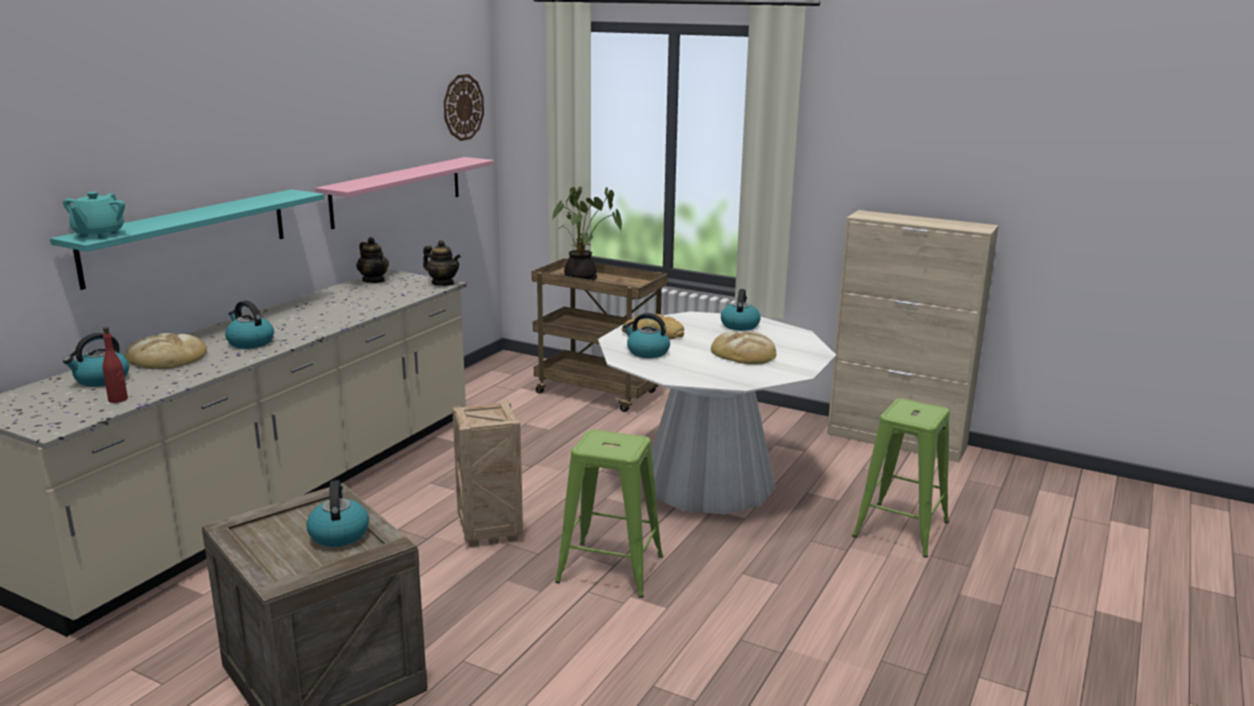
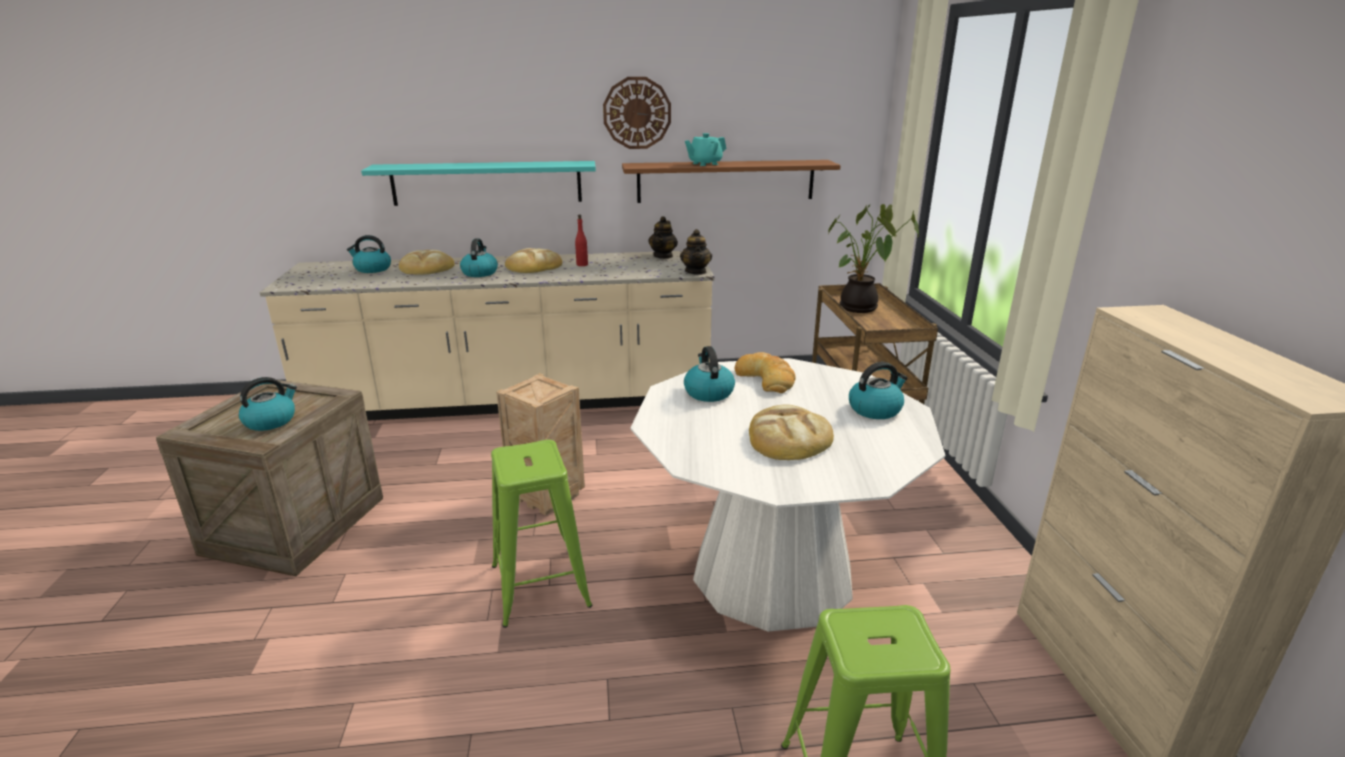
camera: 55 degrees right, 5 degrees up
(99, 234) = (390, 166): turquoise teapot -> turquoise teapot (705, 164)
(118, 399) = (341, 282): red bottle -> red bottle (582, 264)
(283, 322) = (533, 266): none -> bread
(397, 191) = (726, 181): pink shelf -> brown shelf
(463, 107) = (834, 107): wall clock -> wall clock (637, 113)

